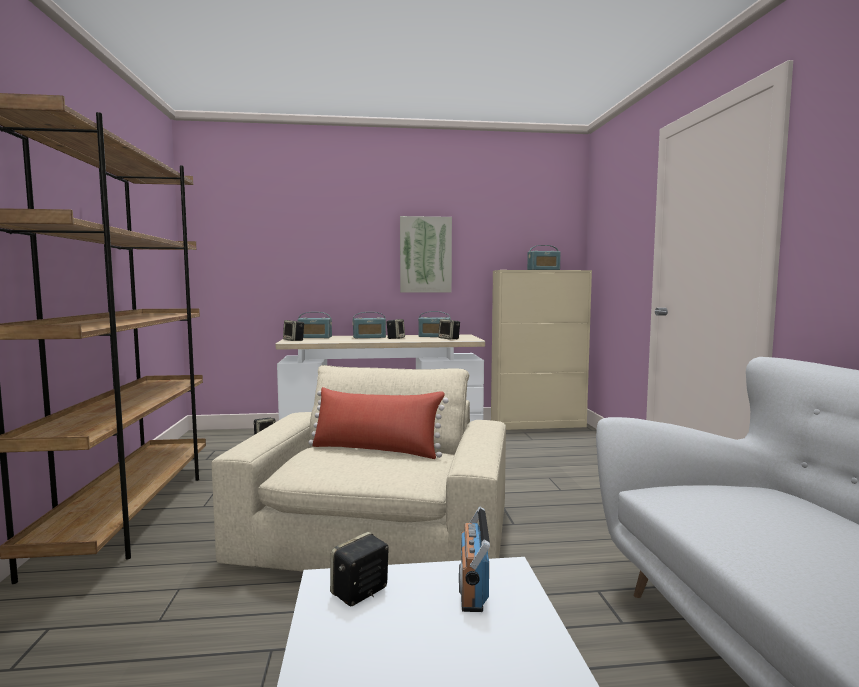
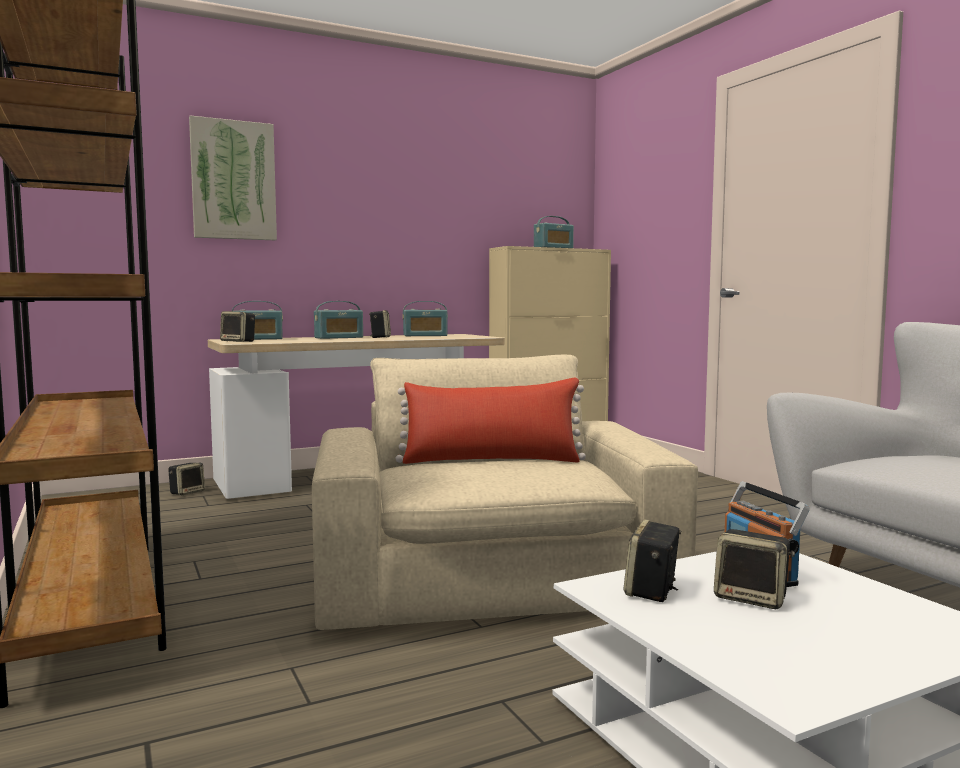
camera: 20 degrees left, 0 degrees up
(425, 255) = (402, 224): picture -> picture (233, 180)
(449, 339) = (453, 337): speaker -> speaker (752, 598)

